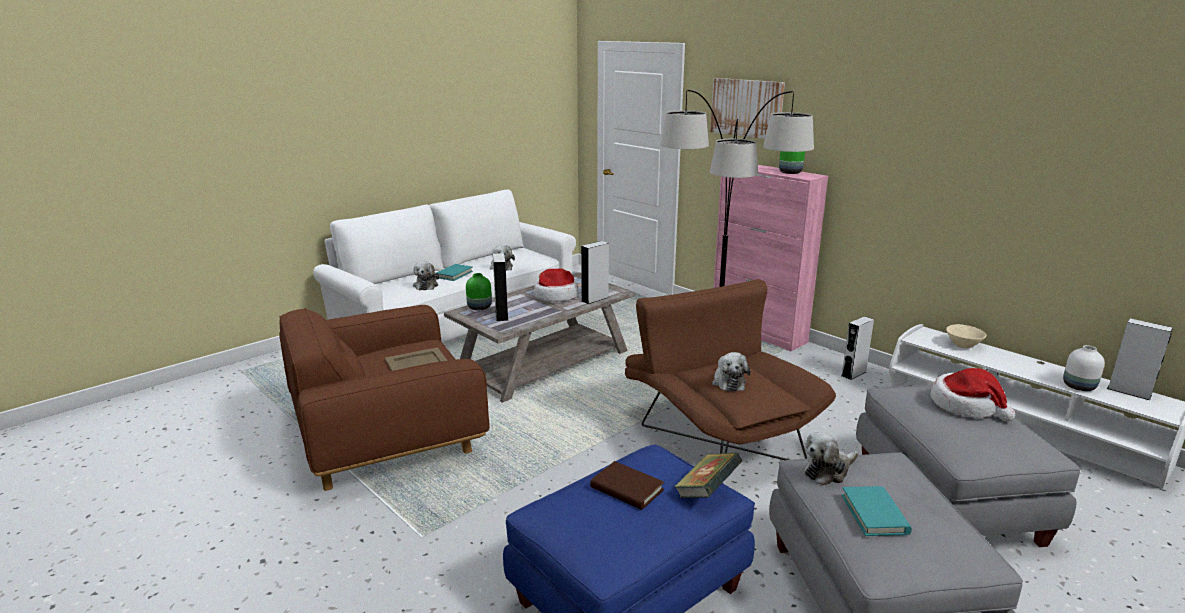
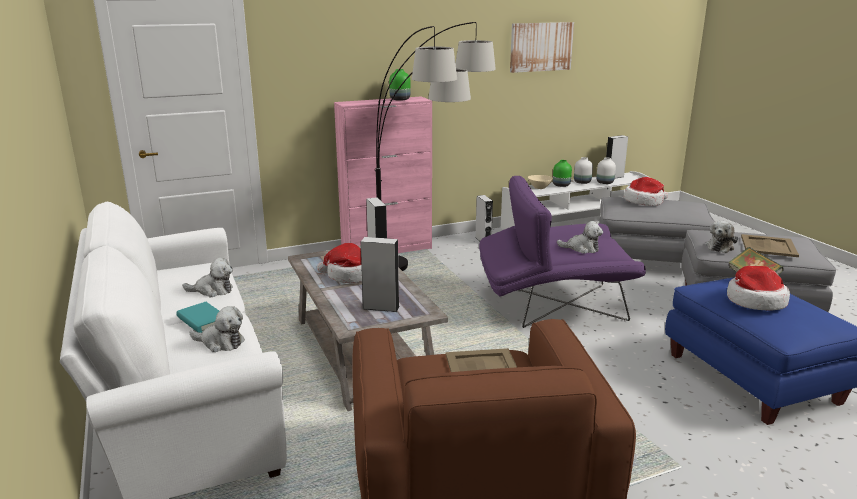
camera: 70 degrees left, 0 degrees up
(479, 308) = (346, 316): green vase -> green vase (561, 185)
(627, 489) = (754, 301): brown book -> hat
(716, 437) = (552, 304): brown armchair -> purple armchair
(747, 108) = (332, 49): picture -> picture (541, 47)
(828, 471) = (720, 246): plush toy -> plush toy turned 45 degrees clockwise
(874, 514) = (769, 246): turquoise book -> beige tray
(1045, 370) = (581, 182): none -> white vase

